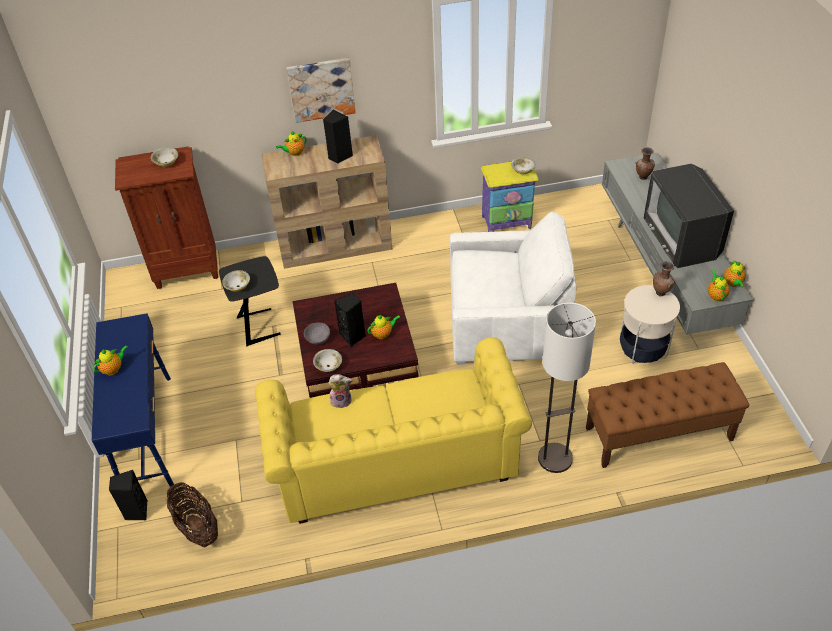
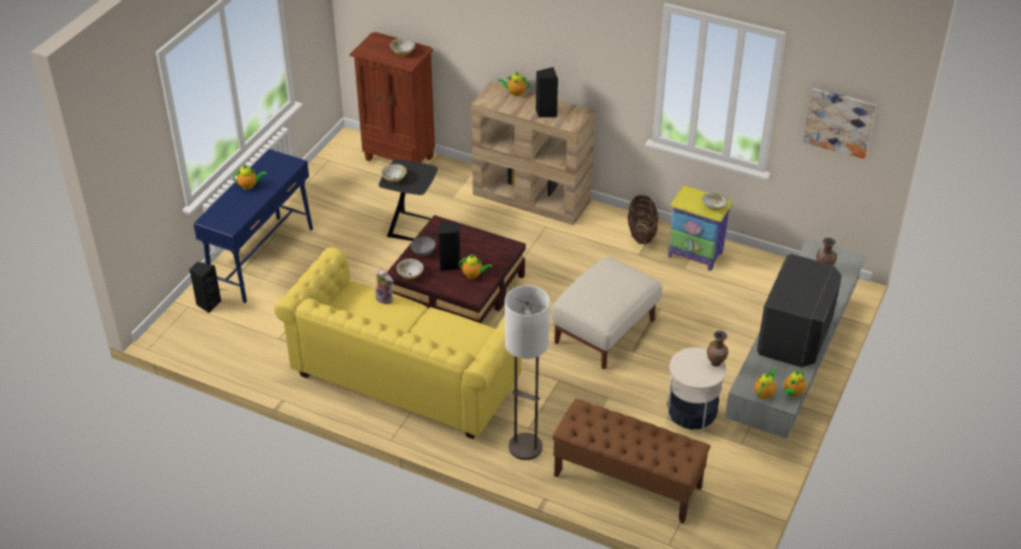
camera: 35 degrees right, 5 degrees down
(197, 527) = (235, 337): basket -> basket (641, 234)
(321, 89) = (553, 45): picture -> picture (839, 122)
(507, 321) = (604, 331): white armchair -> beige ottoman

